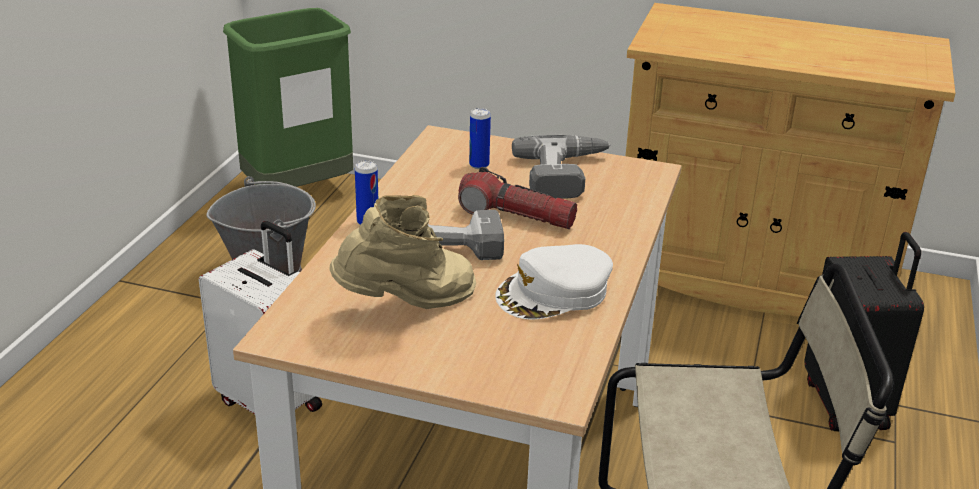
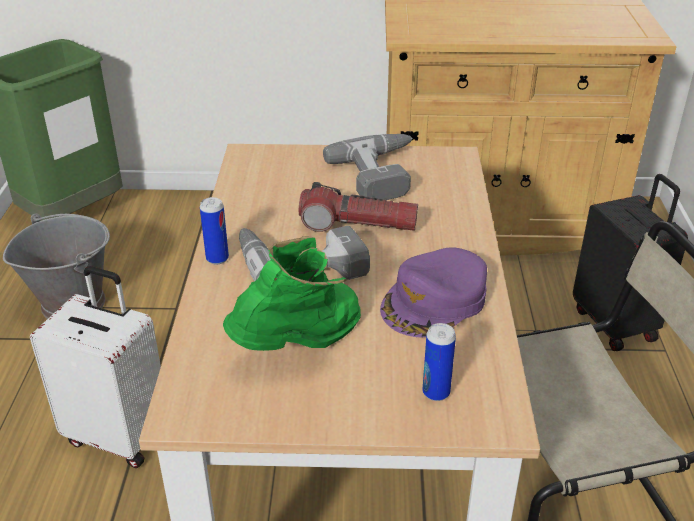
camera: 15 degrees left, 5 degrees up
(408, 305) = (301, 346): beige boot -> green boot
(479, 165) = (297, 177): can -> can (436, 392)
(554, 293) = (435, 302): white cap -> purple cap

